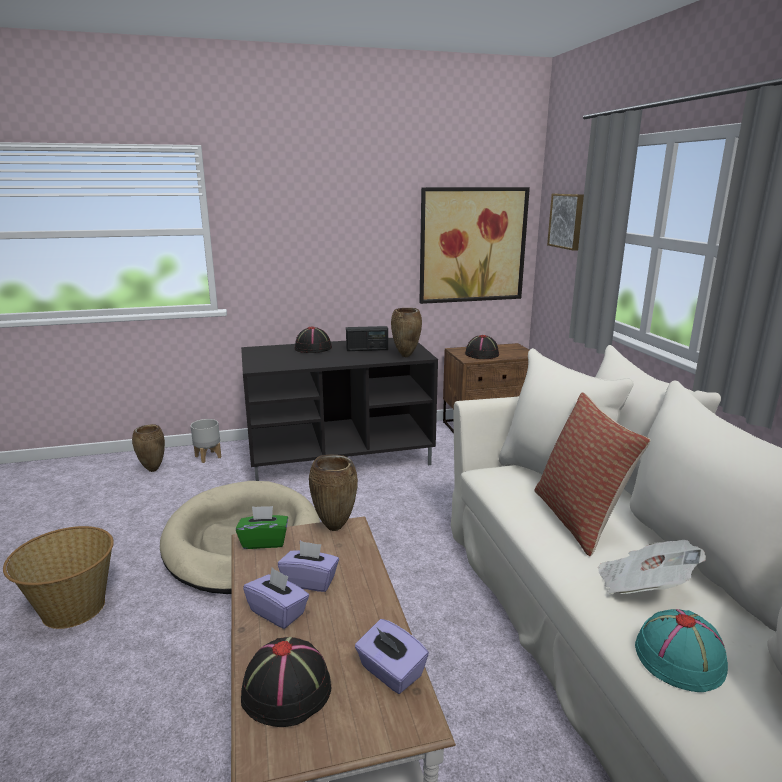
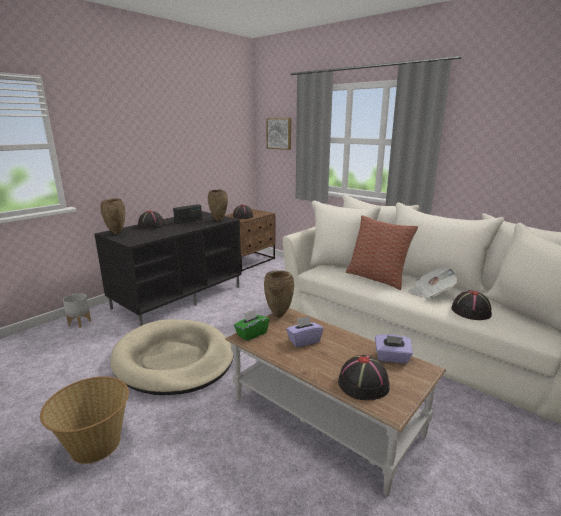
camera: 35 degrees left, 0 degrees up
(152, 470) = (41, 344): brown vase -> brown vase (116, 233)
(278, 612) = (310, 359): purple tissue box -> none
(472, 245) = (224, 150): picture -> none
(680, 658) = (470, 311): turquoise hat -> black hat

